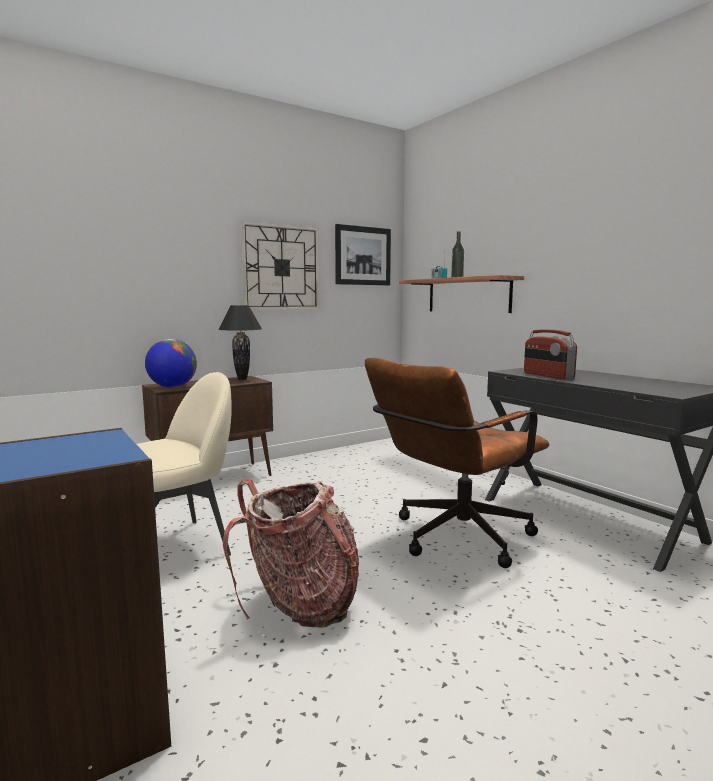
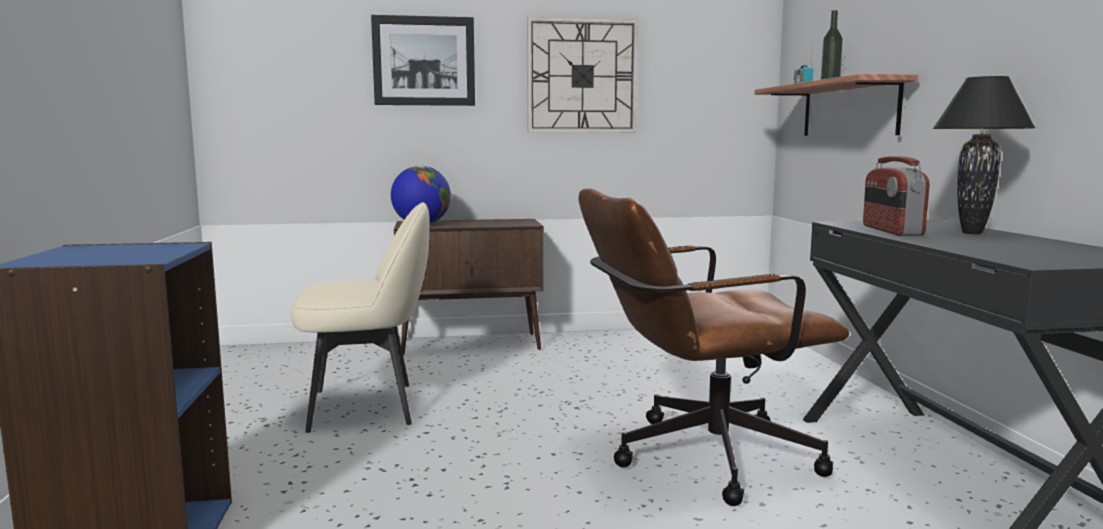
camera: 25 degrees right, 0 degrees up
(242, 379) = (515, 221): black table lamp -> black table lamp (973, 233)
(301, 604) = (433, 488): backpack -> none
(363, 256) = (710, 56): picture -> picture (424, 61)

